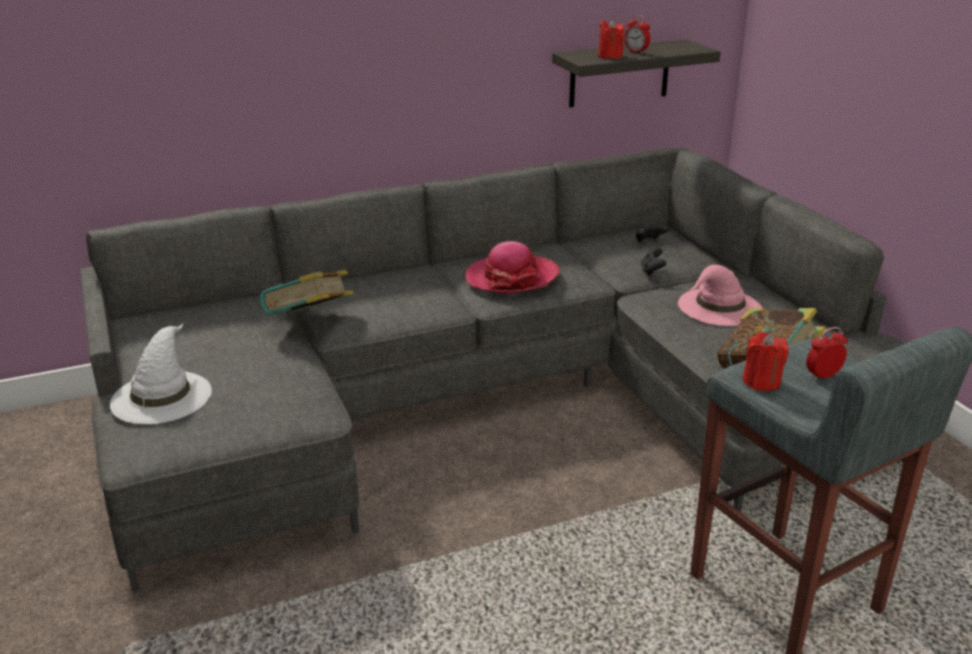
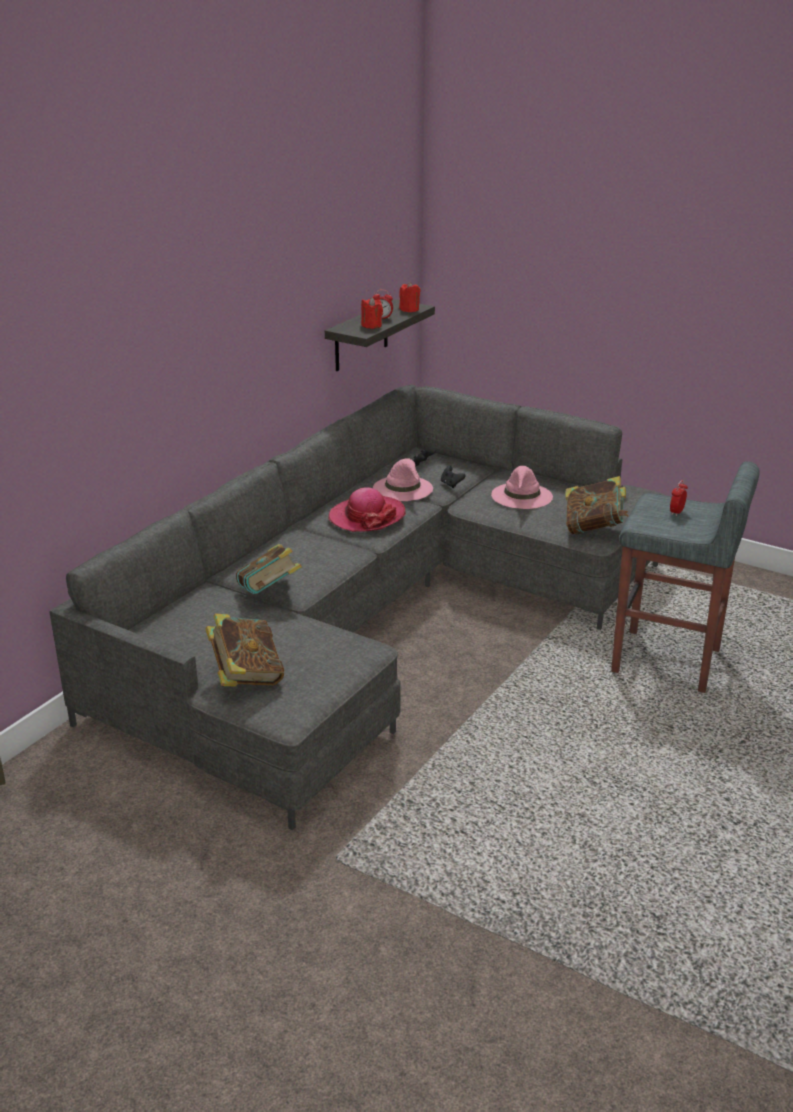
camera: 35 degrees left, 0 degrees up
(161, 396) = (246, 676): white hat -> book
(591, 261) = (403, 488): none -> pink hat
(761, 381) = (653, 525): red candle -> red candle (409, 309)

